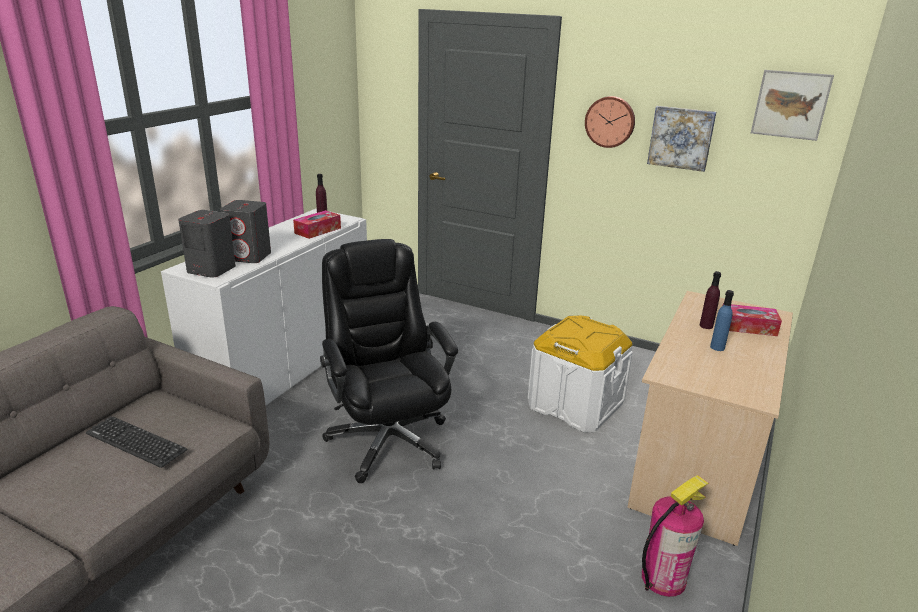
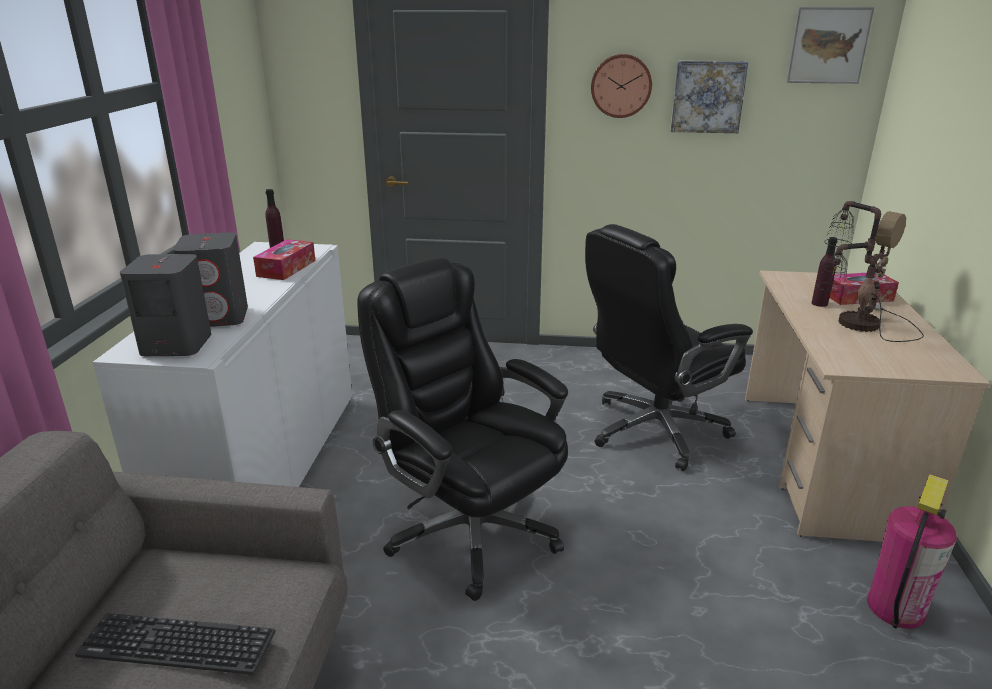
camera: 20 degrees left, 0 degrees up
(575, 405) = (654, 430): white storage box -> black office chair
(717, 347) = (855, 324): blue bottle -> table lamp

